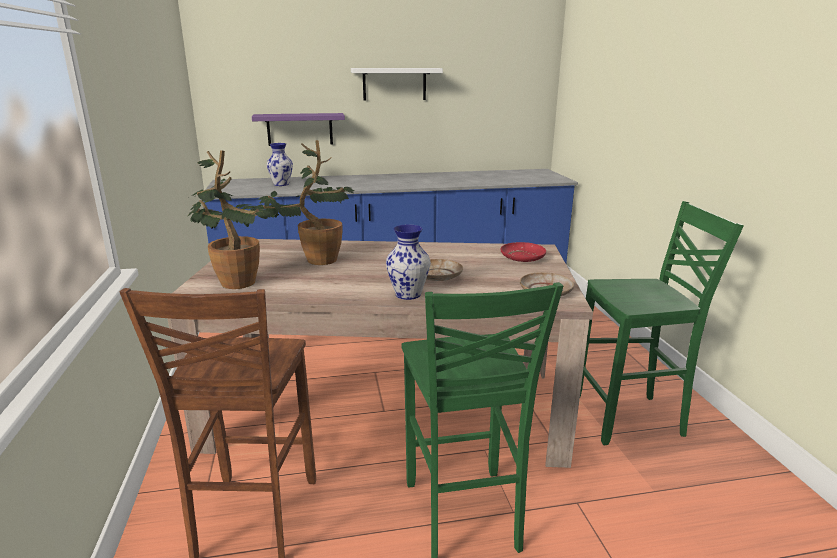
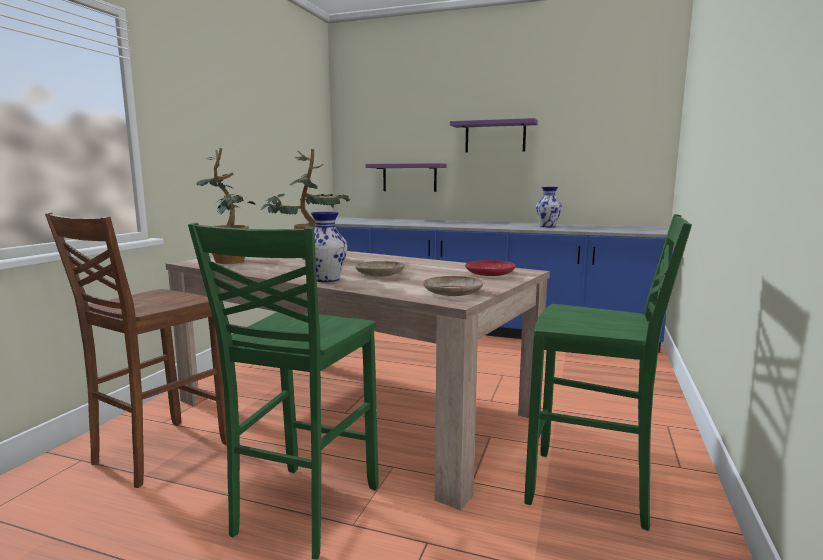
camera: 30 degrees right, 10 degrees down
(281, 184) = (380, 221): vase -> vase (547, 226)
(394, 84) = (495, 137): white shelf -> purple shelf

